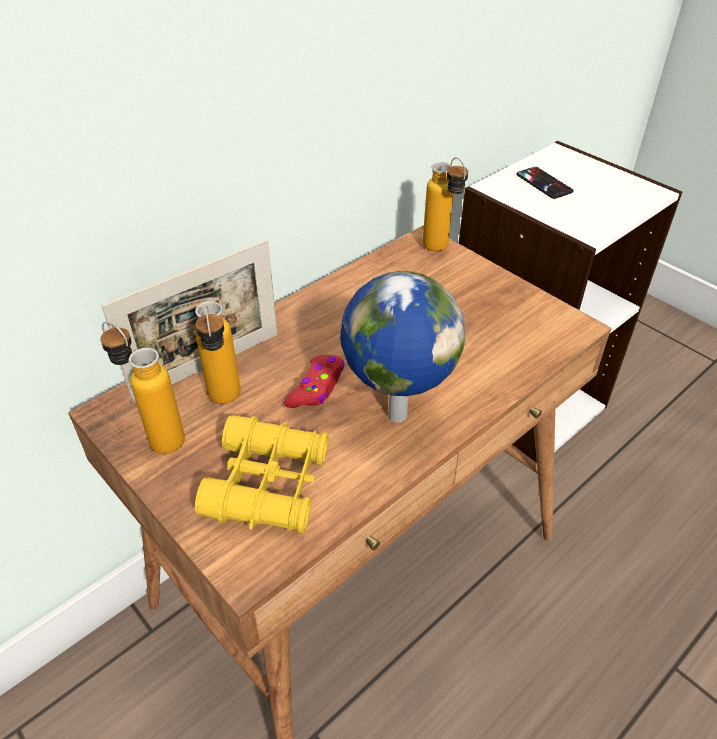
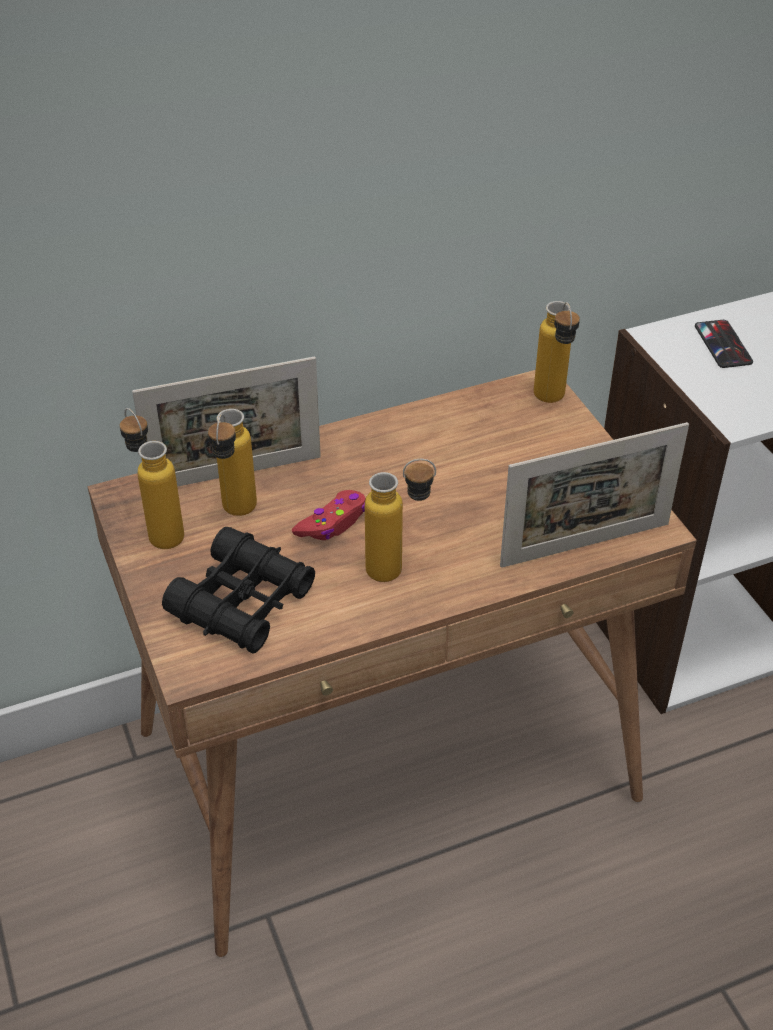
camera: 20 degrees right, 0 degrees up
(268, 484) = (242, 602): yellow binoculars -> black binoculars
(395, 414) = (399, 570): globe -> bottle
(533, 353) = (585, 545): none -> picture frame

